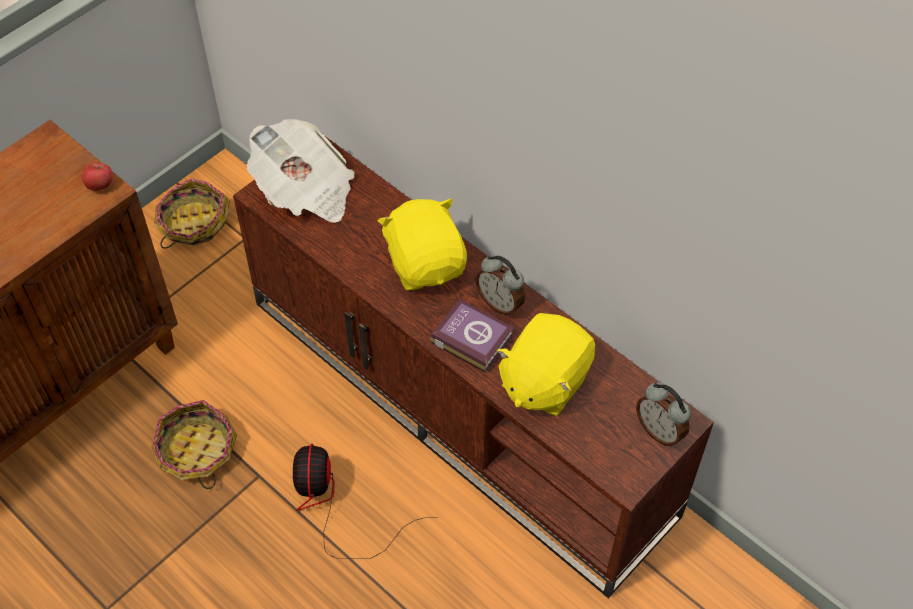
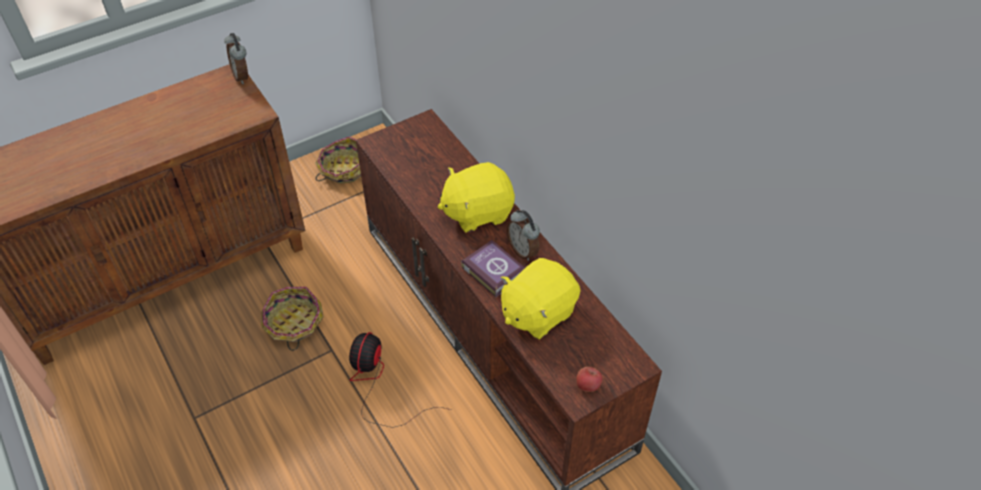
camera: 15 degrees right, 5 degrees down
(100, 185) = (255, 109): apple -> apple (587, 385)
(305, 190) = (407, 146): newspaper -> none
(426, 263) = (477, 212): yellow plush toy -> yellow plush toy turned 105 degrees counterclockwise
(660, 431) = (616, 368): alarm clock -> alarm clock (242, 76)

